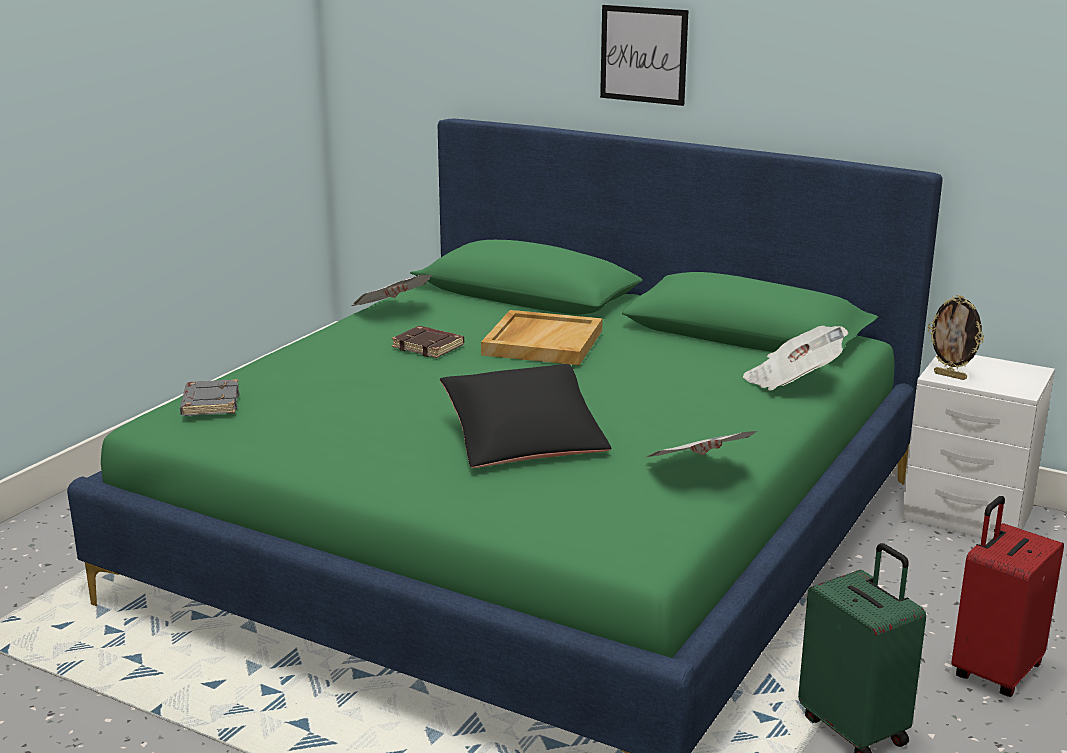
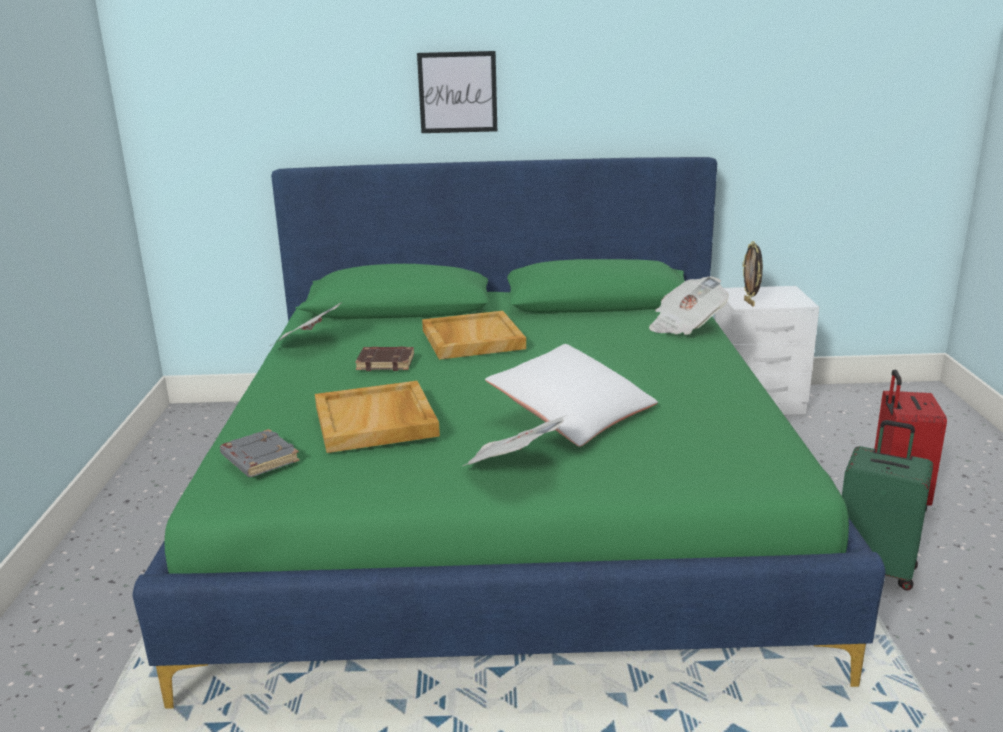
camera: 30 degrees left, 0 degrees up
(338, 397) = (376, 421): none -> beige tray
(523, 440) = (572, 415): black pillow -> white pillow
(698, 471) = (731, 402): newspaper -> newspaper (514, 466)
(950, 376) = (750, 303): picture frame -> picture frame turned 75 degrees clockwise

